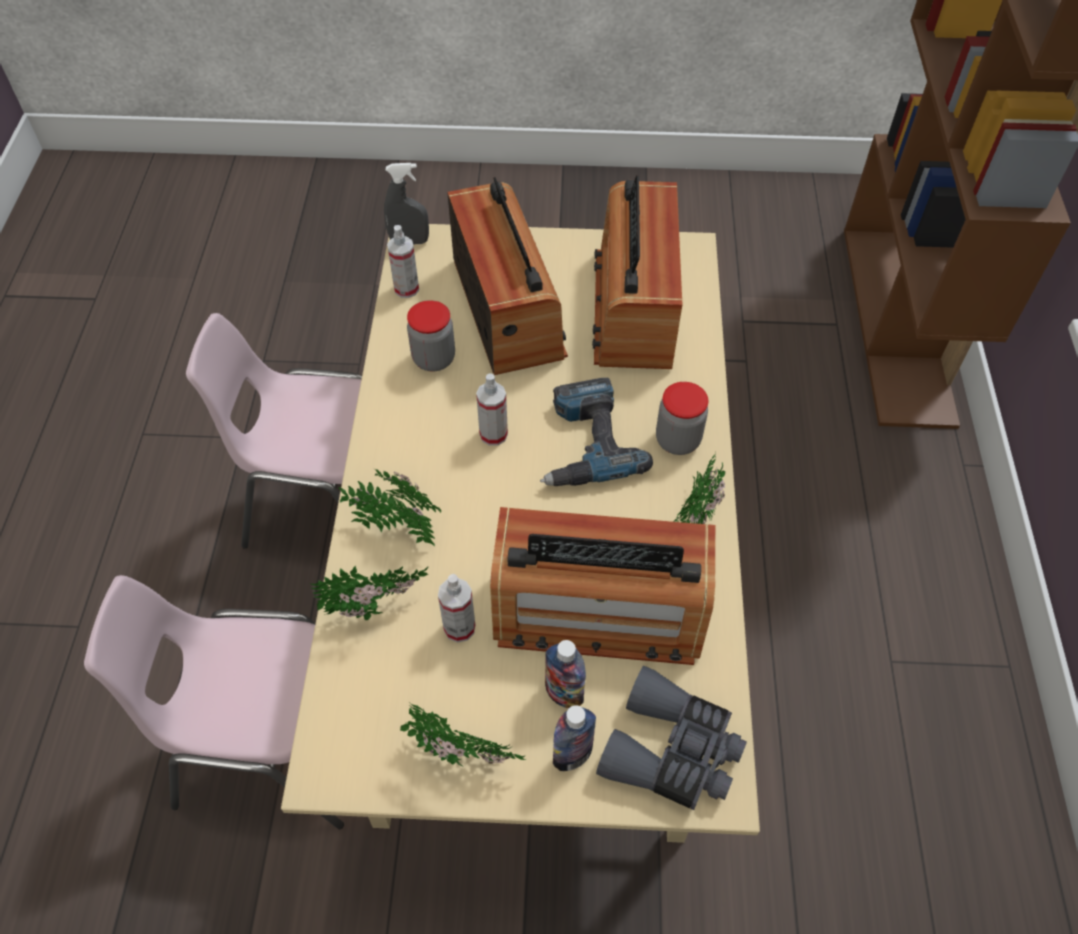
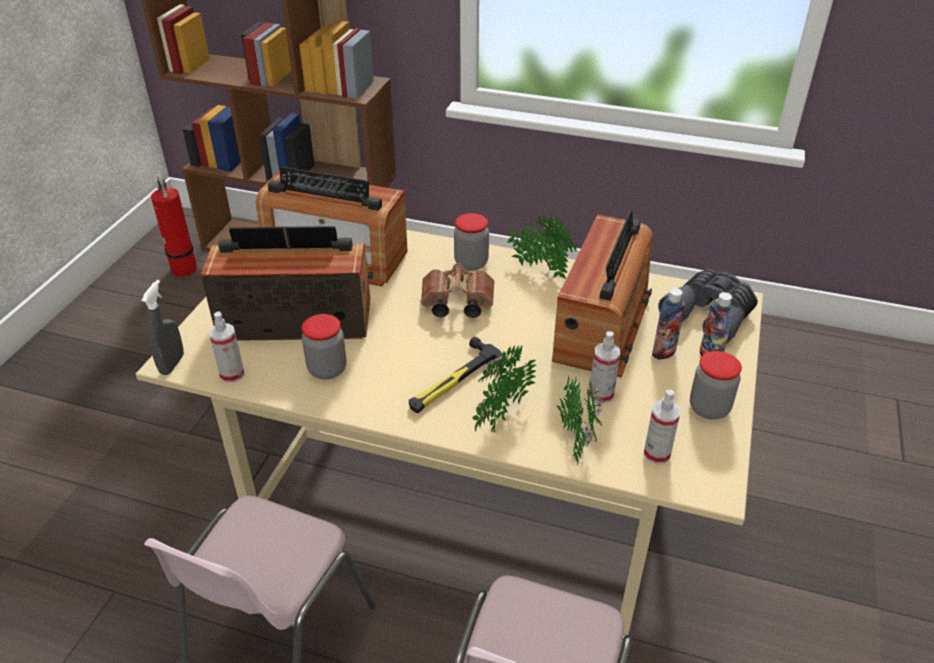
camera: 75 degrees left, 15 degrees down
(443, 475) = (455, 382): none -> hammer
(464, 759) = (709, 408): potted plant -> jar
(493, 434) = (426, 348): spray bottle -> spray bottle (656, 454)
(584, 443) = (455, 304): power drill -> brown binoculars
(796, 233) = (184, 271): none -> fire extinguisher

